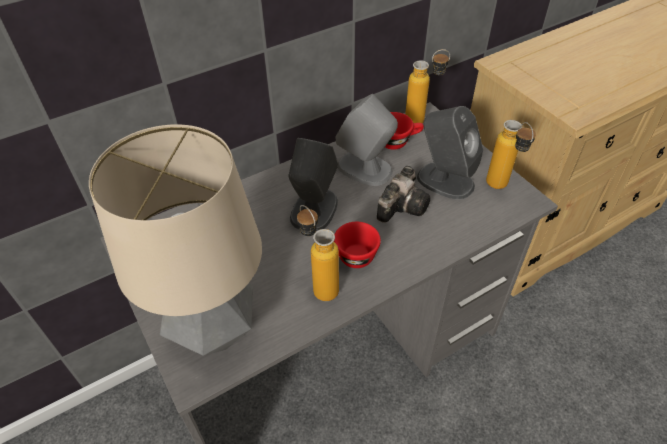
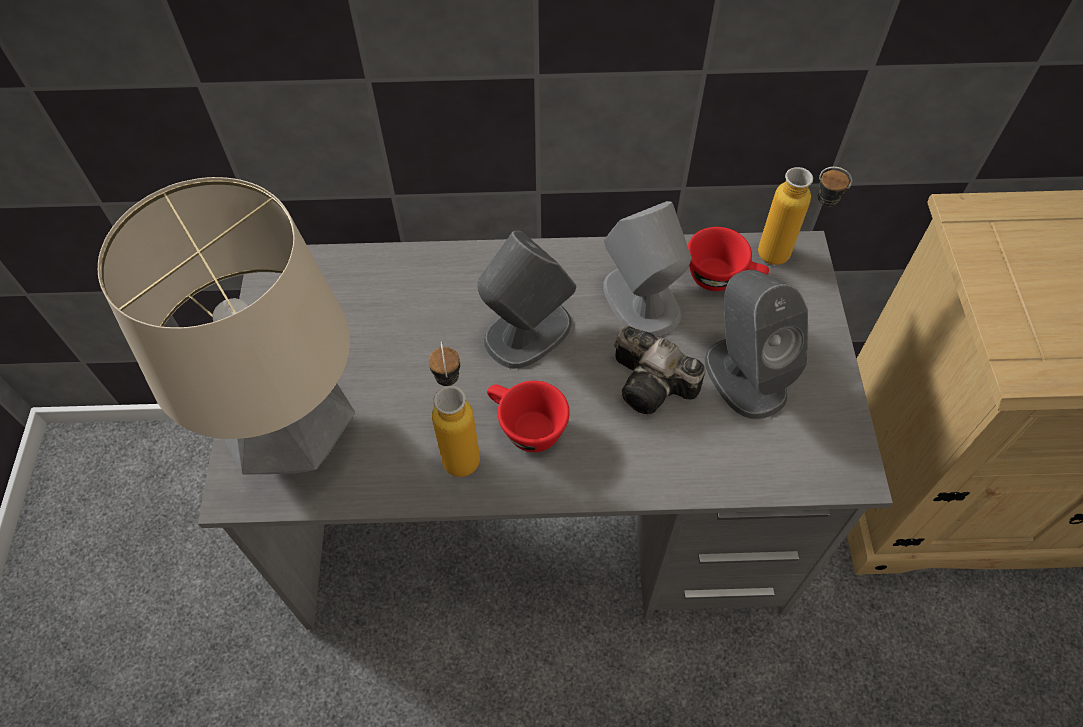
camera: 30 degrees right, 10 degrees up
(403, 205) = (654, 386): camera -> camera turned 60 degrees clockwise
(501, 188) = (823, 430): bottle -> none

